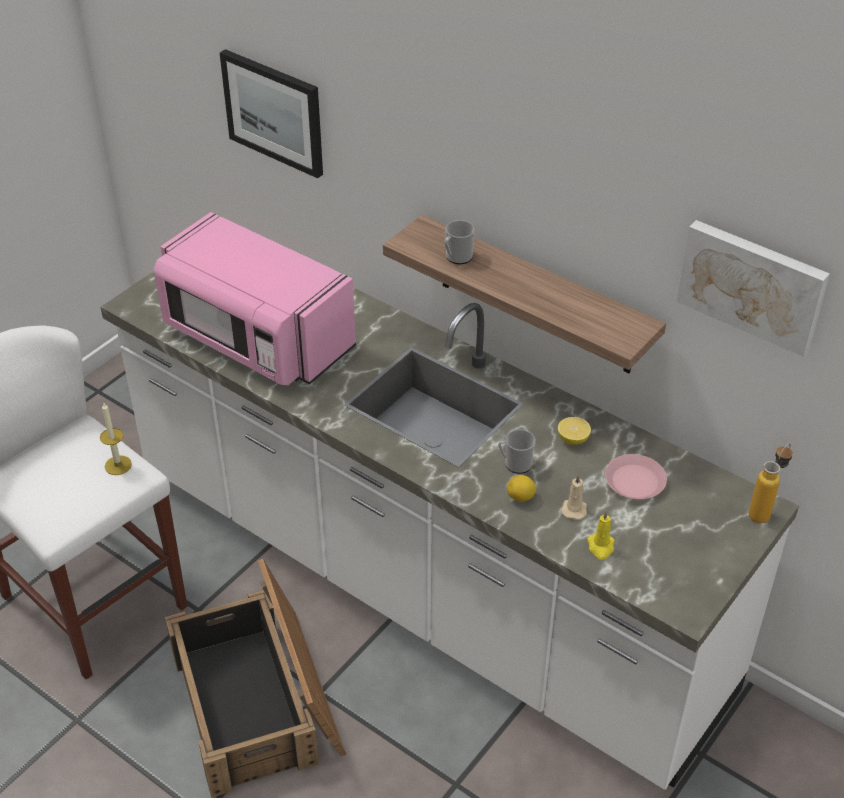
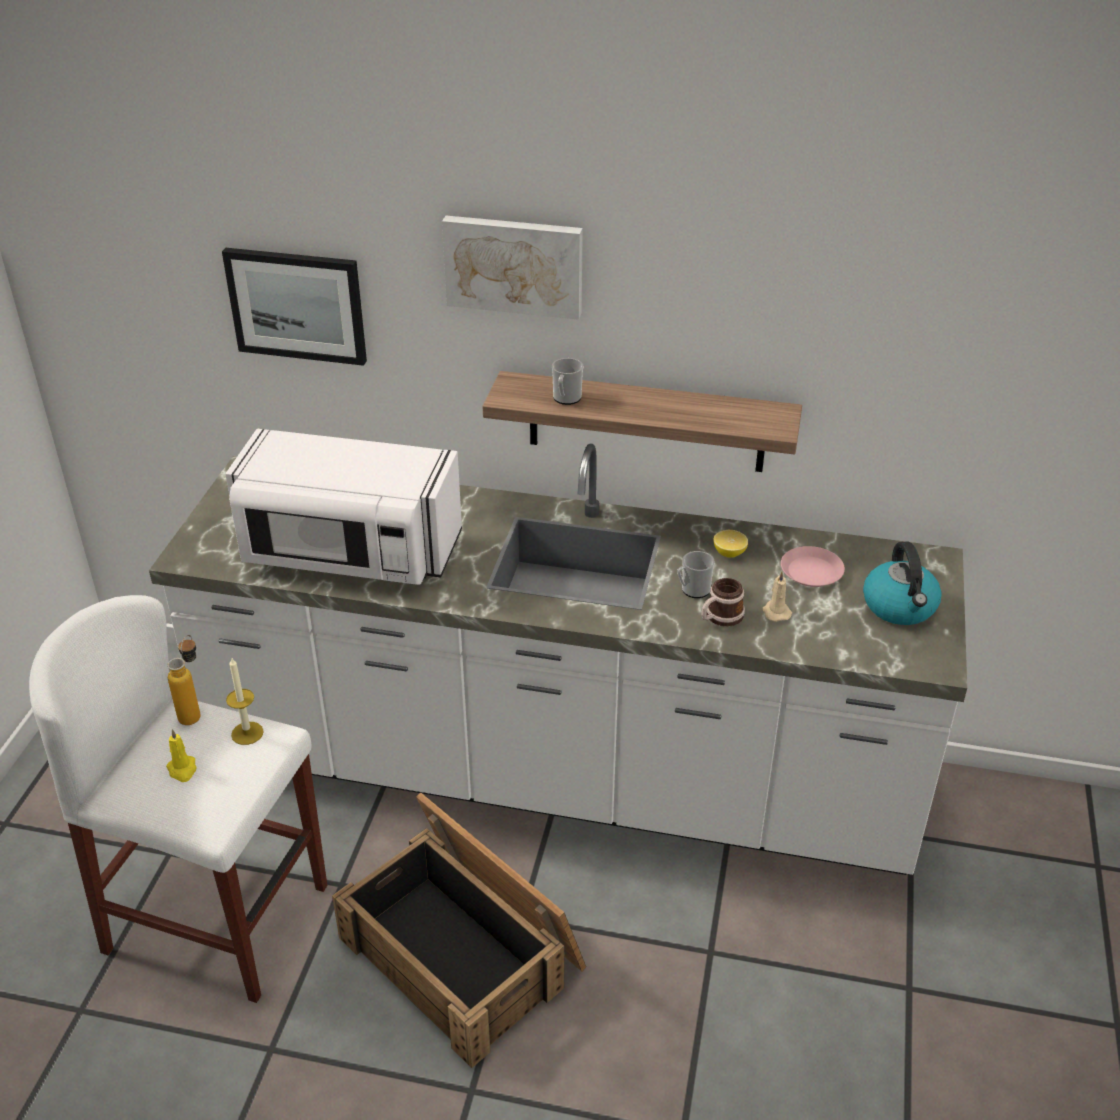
camera: 25 degrees left, 5 degrees down
(256, 339) = (349, 553): pink microwave -> white microwave
(520, 497) = (720, 618): lemon -> mug
(601, 547) = (824, 637): yellow candle -> yellow candle (182, 770)
(693, 542) = (900, 607): none -> kettle
(752, 284) = (897, 334): picture -> picture (514, 264)
(764, 511) = (938, 562): bottle -> bottle (194, 712)

